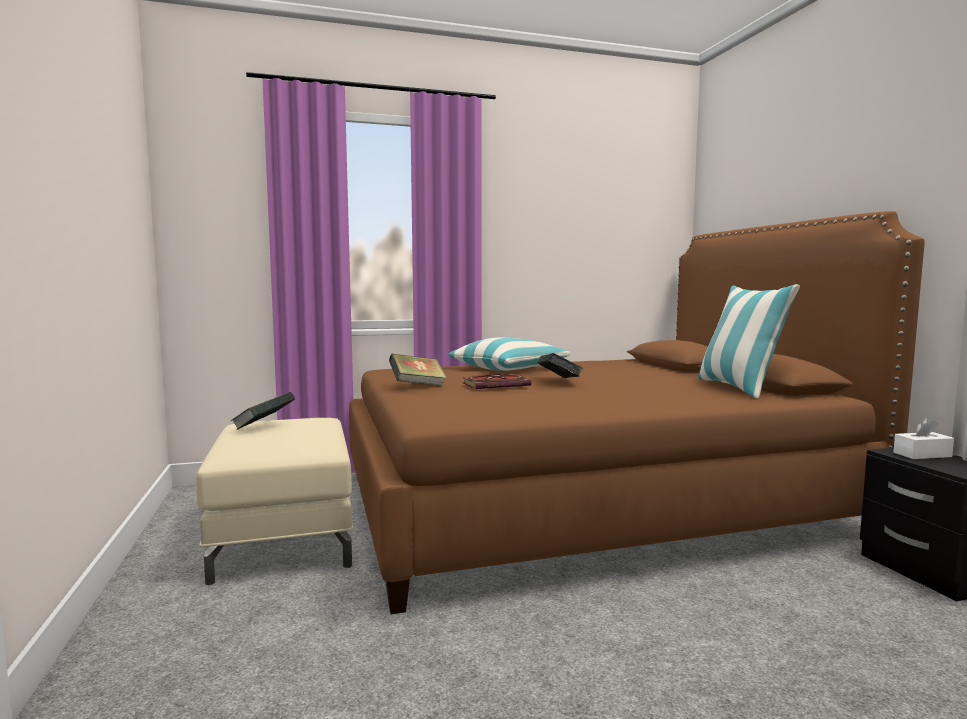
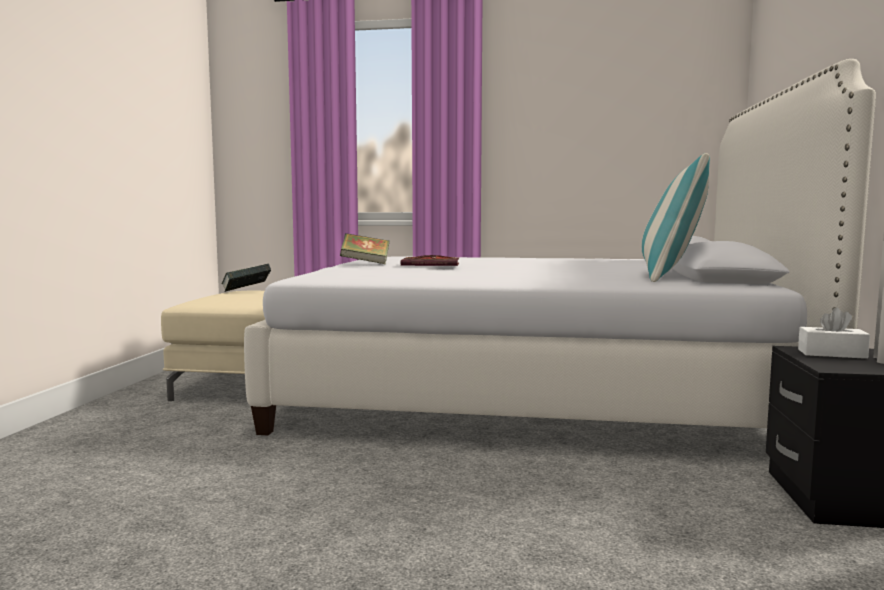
camera: 25 degrees right, 0 degrees up
(508, 369) = (487, 259): pillow -> none
(559, 381) = (497, 265): book -> none
(585, 502) = (532, 394): brown bed -> white bed

